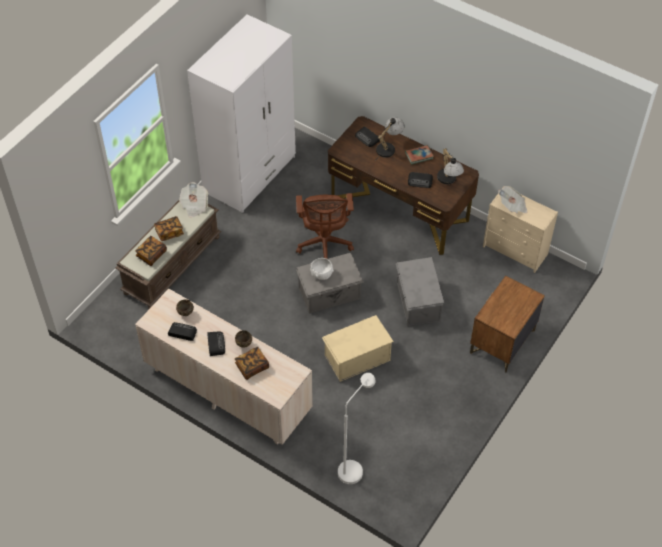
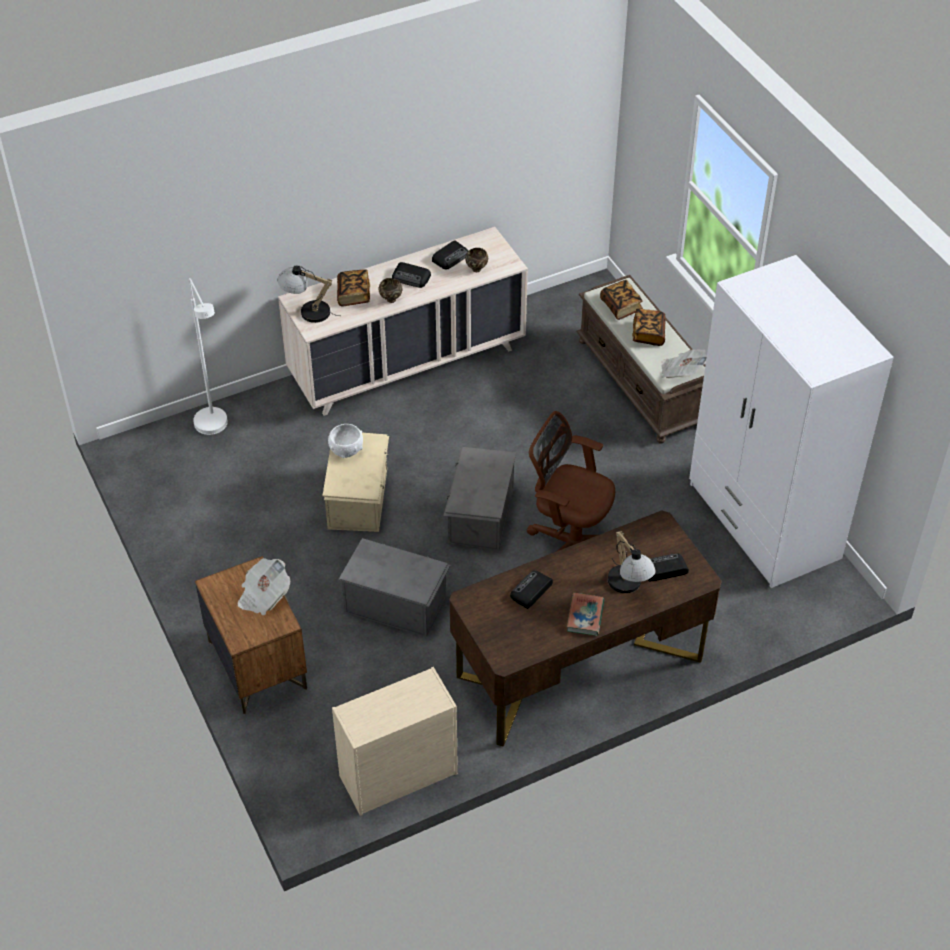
camera: 120 degrees right, 5 degrees down
(321, 274) = (485, 472): white bowl -> white bowl (346, 450)
(448, 181) = (508, 627): table lamp -> table lamp (307, 311)
(512, 206) = (408, 694): newspaper -> newspaper (264, 596)

